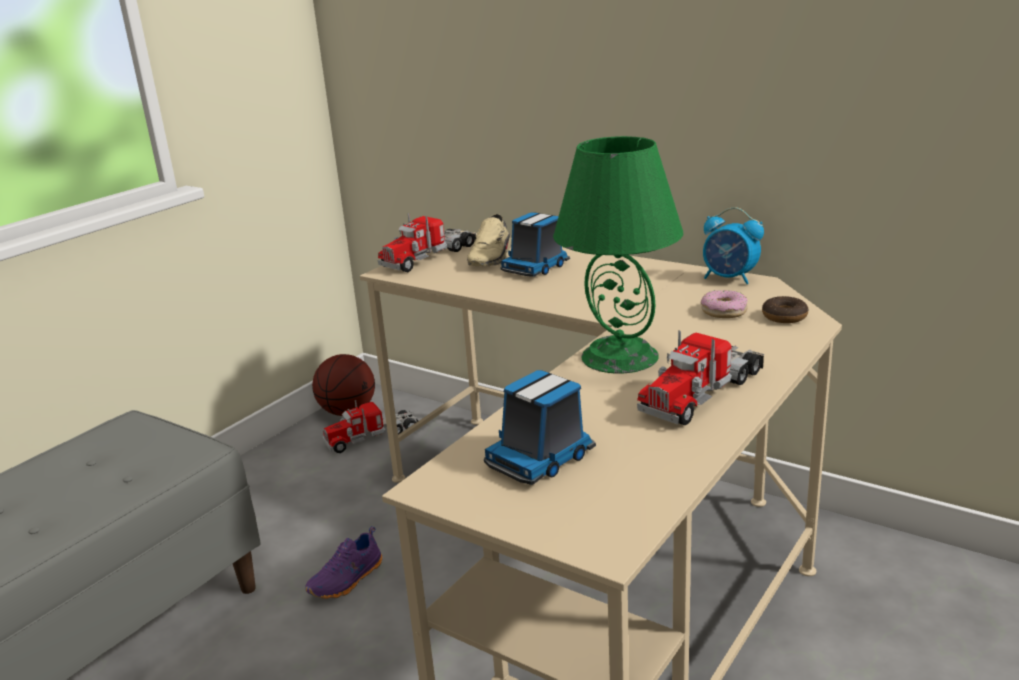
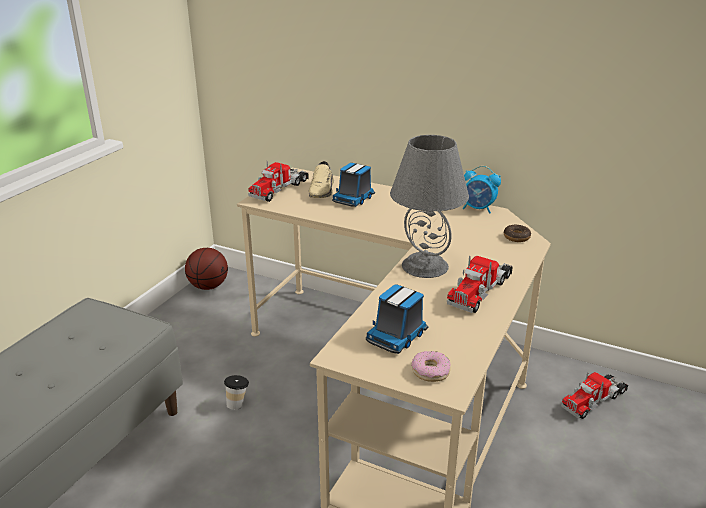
camera: 10 degrees left, 5 degrees up
(347, 580) = (238, 404): purple shoe -> cup
(372, 436) = (230, 304): toy truck -> toy truck (594, 400)
(620, 356) = (425, 265): green table lamp -> grey table lamp
(724, 311) = (480, 233): donut -> donut (430, 371)

